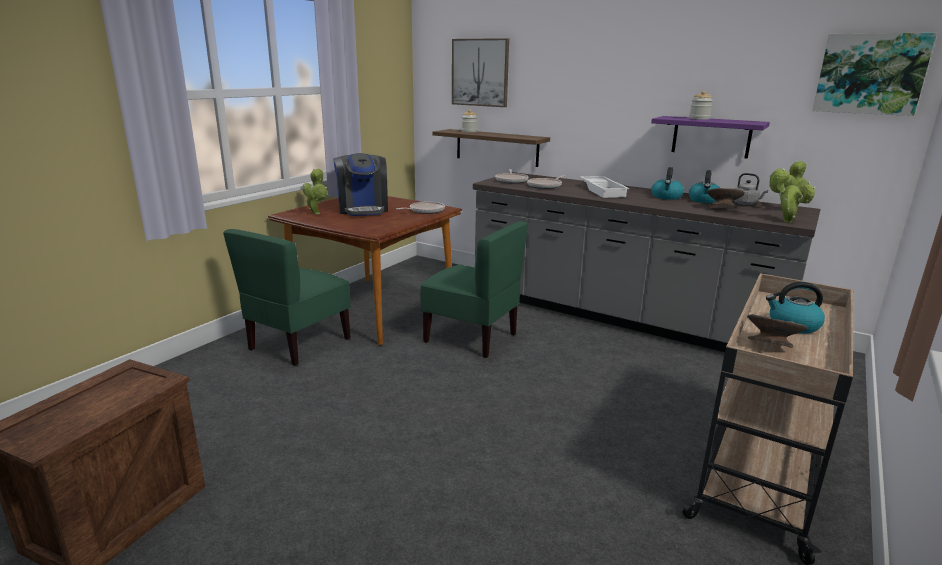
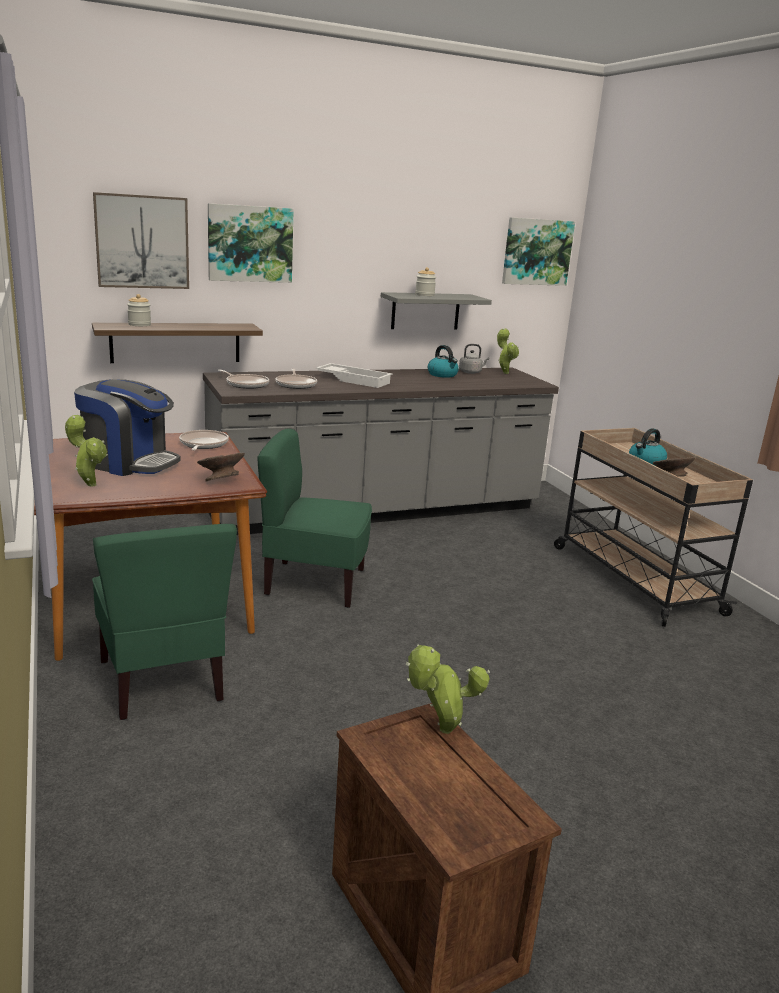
camera: 55 degrees left, 0 degrees up
(471, 337) = (314, 583): green chair -> green chair turned 150 degrees counterclockwise
(551, 72) = (250, 243): none -> picture
(666, 197) = (412, 376): kettle -> none
(711, 137) = (425, 311): purple shelf -> grey shelf
(721, 209) = (475, 381): grey bowl -> grey bowl (220, 480)
(784, 221) = (530, 383): potted plant -> potted plant (441, 730)

